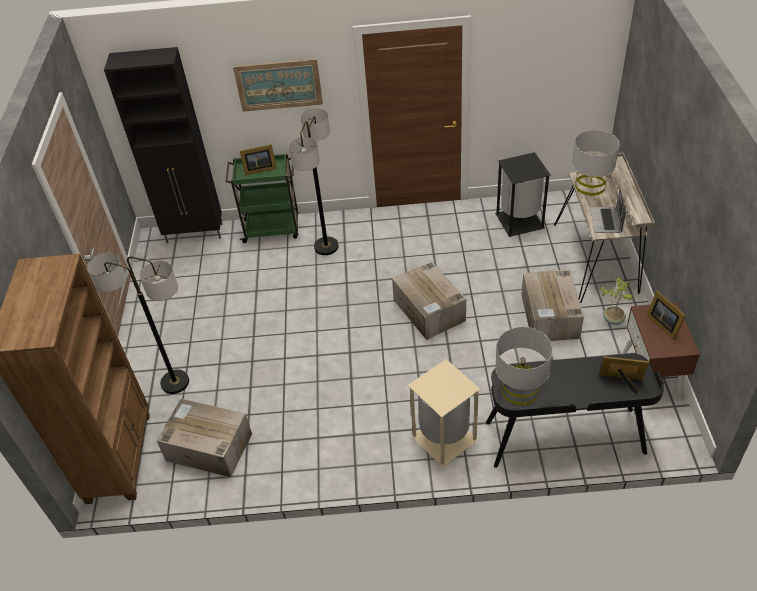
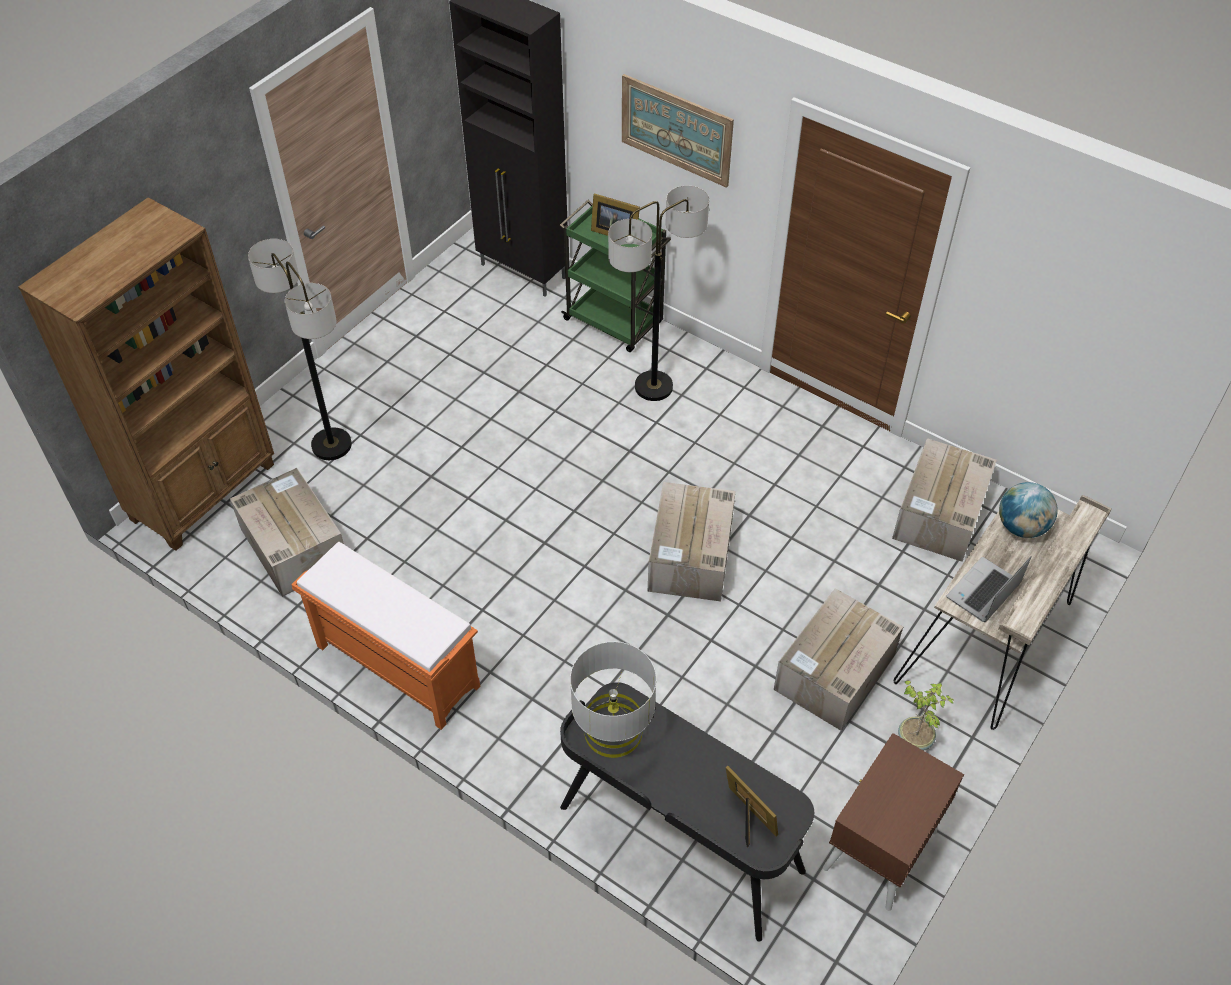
camera: 35 degrees right, 5 degrees up
(335, 465) = (396, 666): none -> orange bench
(444, 439) = (539, 729): beige trash can -> none
(520, 221) = (939, 515): black trash can -> cardboard box
(590, 186) = (1021, 527): grey table lamp -> globe
(663, 324) = (907, 789): picture frame -> none

